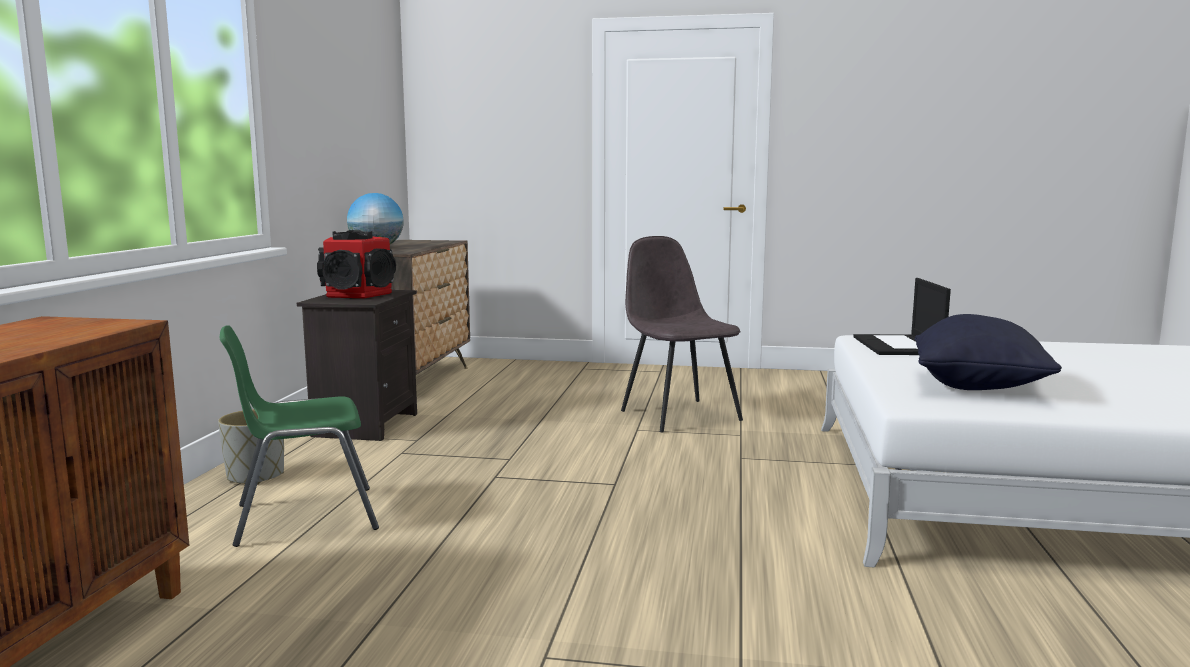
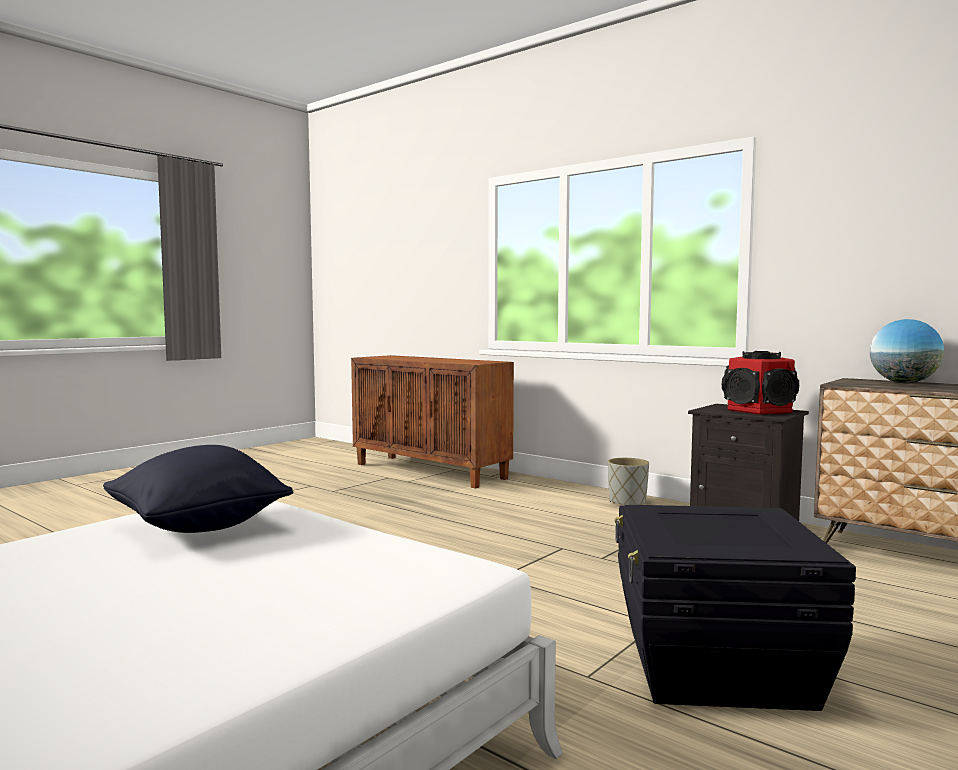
camera: 120 degrees right, 5 degrees down
(303, 516) = (542, 506): green chair -> none
(679, 415) = (715, 667): grey chair -> black storage box
(898, 346) = (387, 564): laptop -> none

